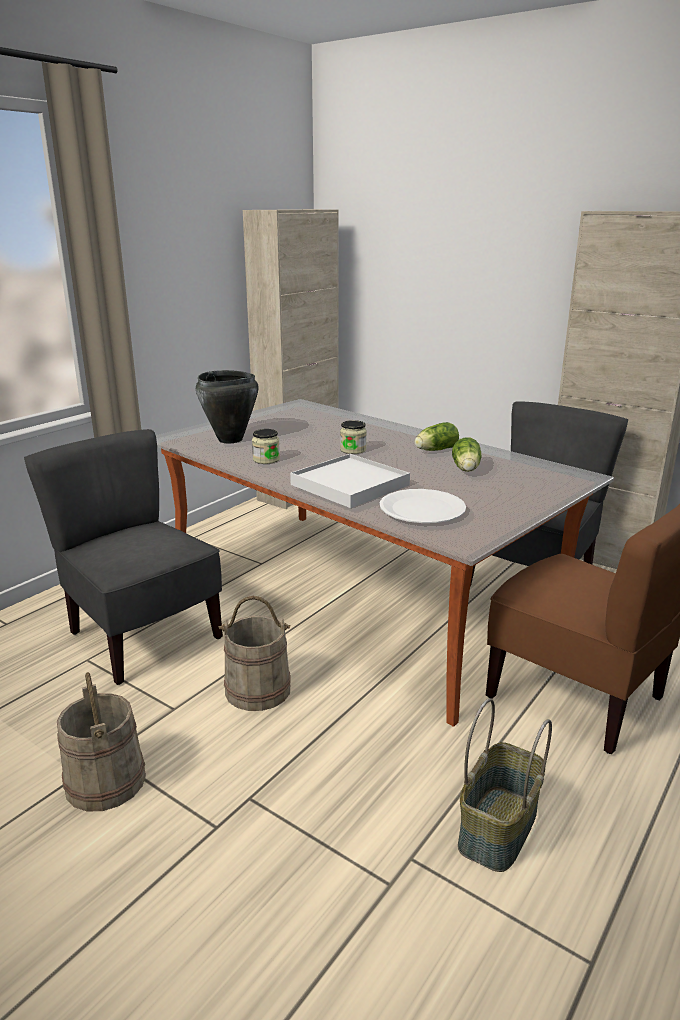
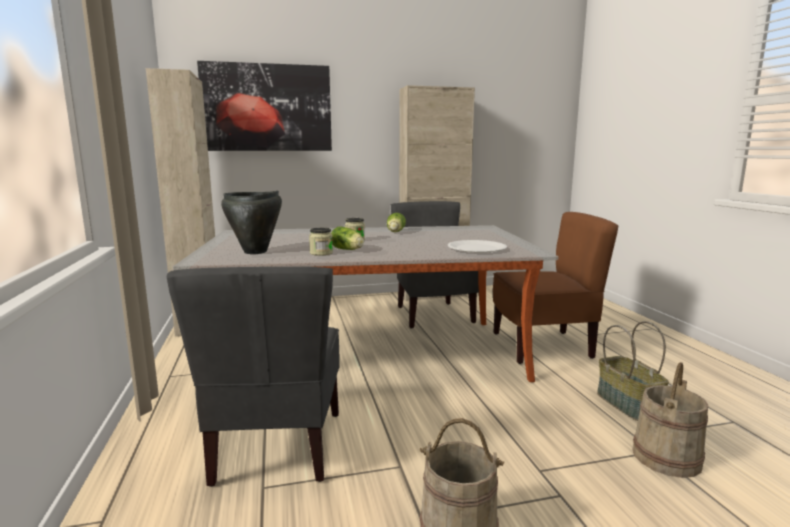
camera: 50 degrees left, 10 degrees down
(142, 637) = (276, 447): grey chair -> grey chair turned 90 degrees counterclockwise
(258, 689) = (422, 424): beige bucket -> beige bucket (666, 457)
(350, 485) = (411, 250): white tray -> none
(415, 240) = (267, 108): none -> picture
(466, 469) = (437, 234): lettuce -> lettuce (348, 250)

